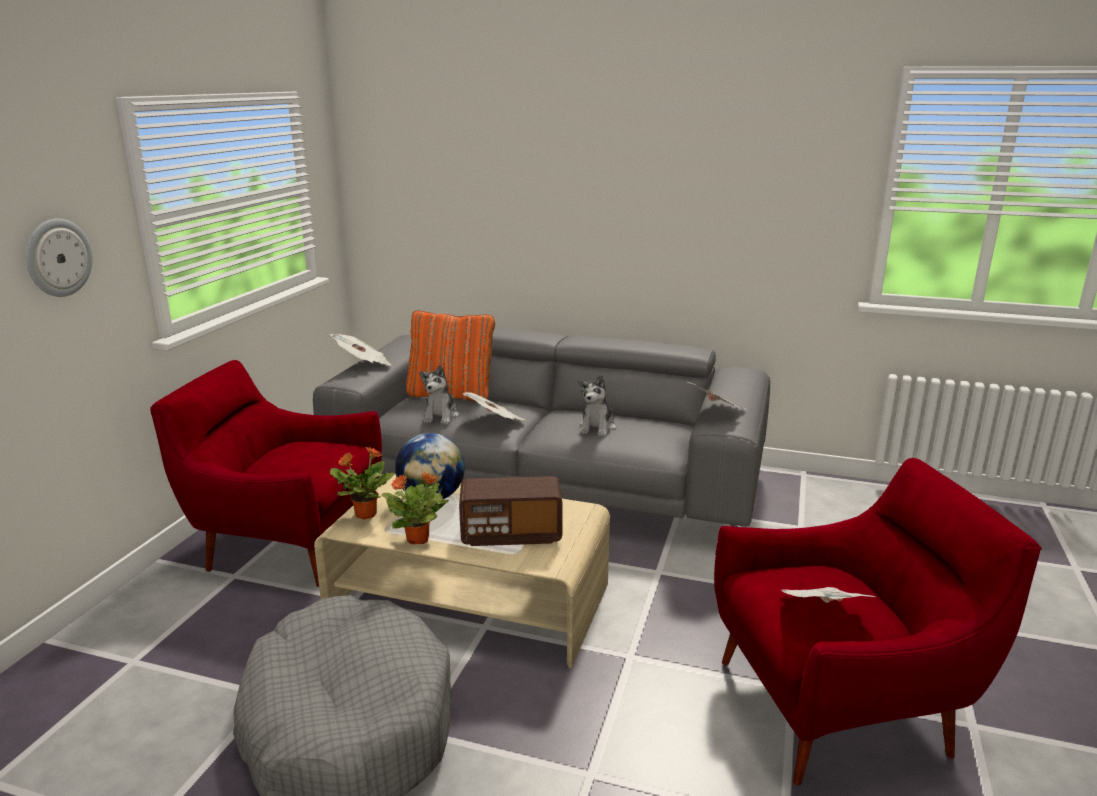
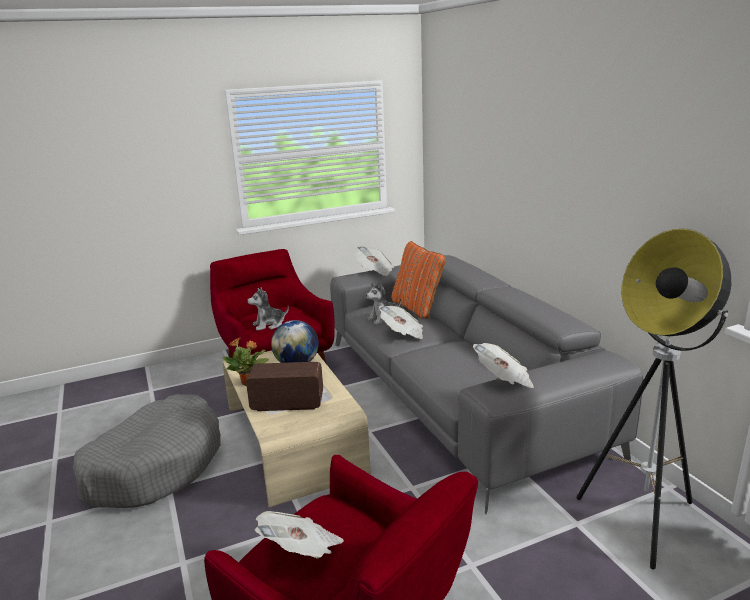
camera: 50 degrees right, 0 degrees up
(58, 257) = (173, 175): wall clock -> none
(365, 514) = (256, 359): potted plant -> none
(511, 534) = (287, 403): radio -> radio turned 135 degrees clockwise
(597, 427) = (453, 362): plush toy -> plush toy (269, 325)
(827, 502) = (642, 520): none -> floor lamp

